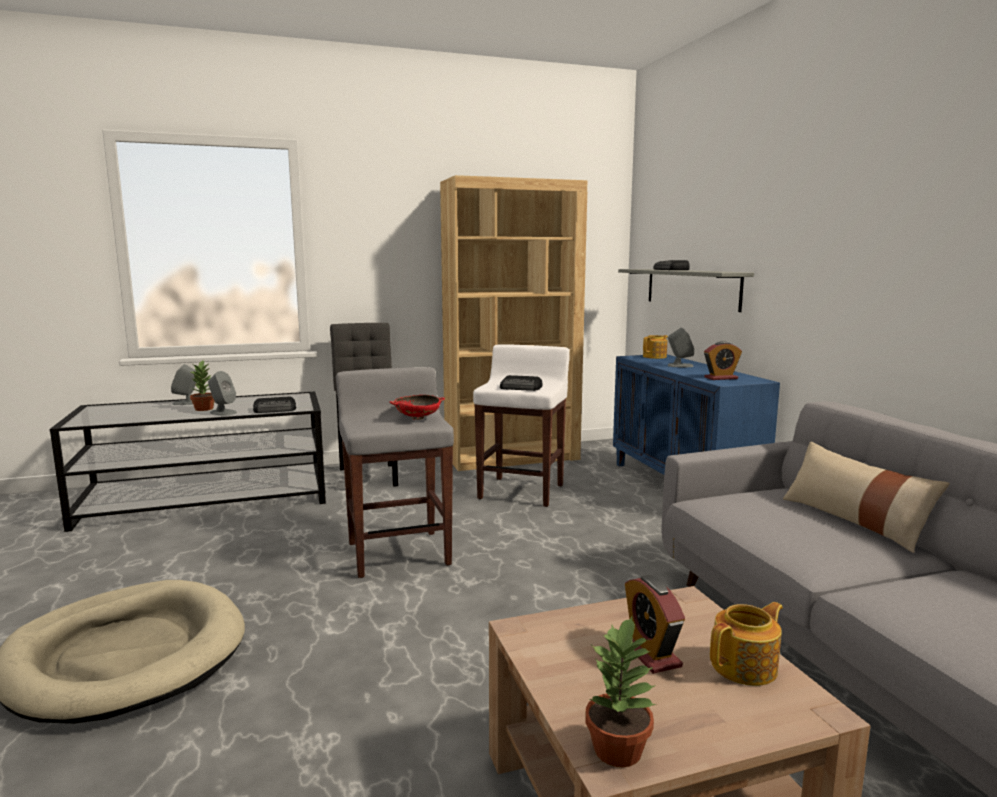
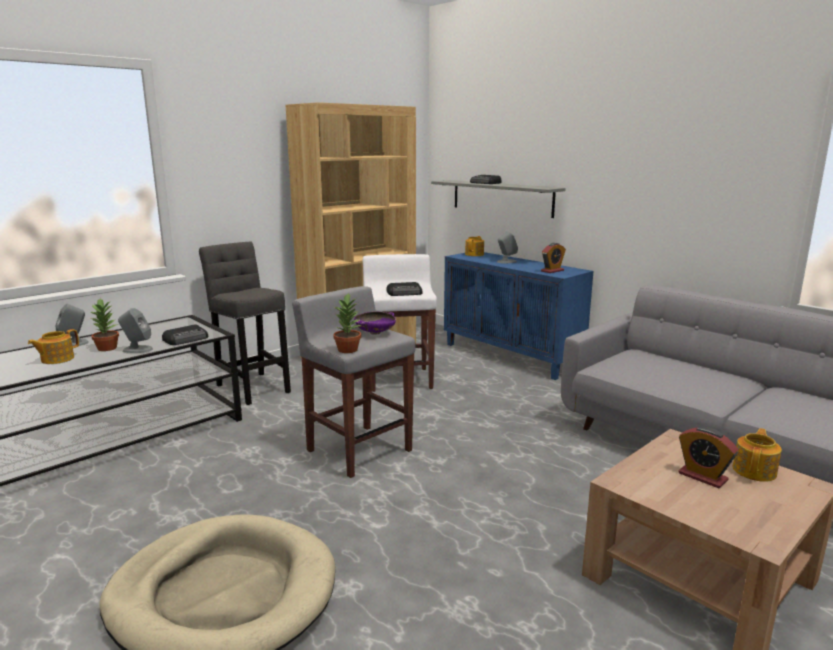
camera: 25 degrees left, 5 degrees up
(155, 412) = (56, 359): none -> teapot
(418, 418) = (375, 333): red bowl -> purple bowl
(619, 750) = (757, 536): potted plant -> potted plant (348, 349)
(854, 521) = (698, 366): beige pillow -> none

